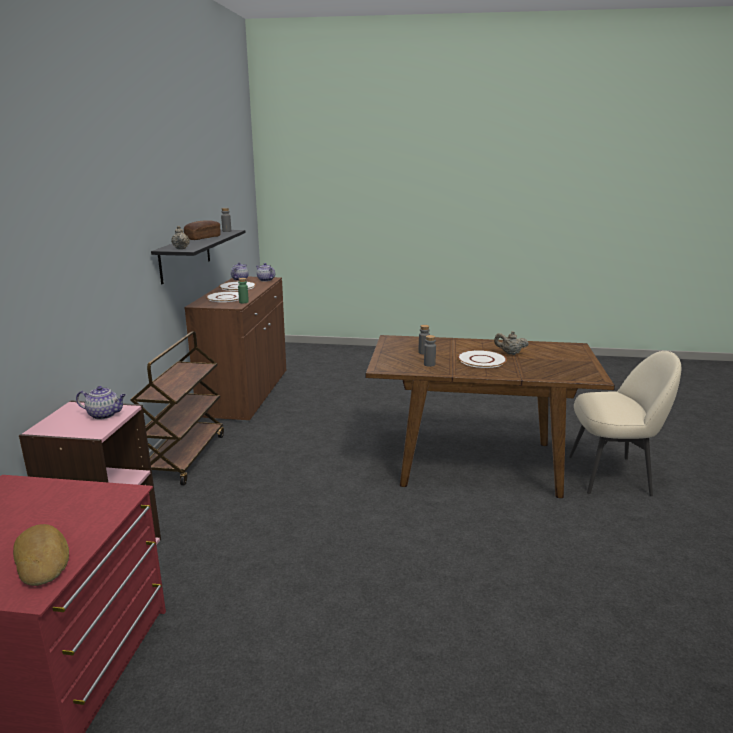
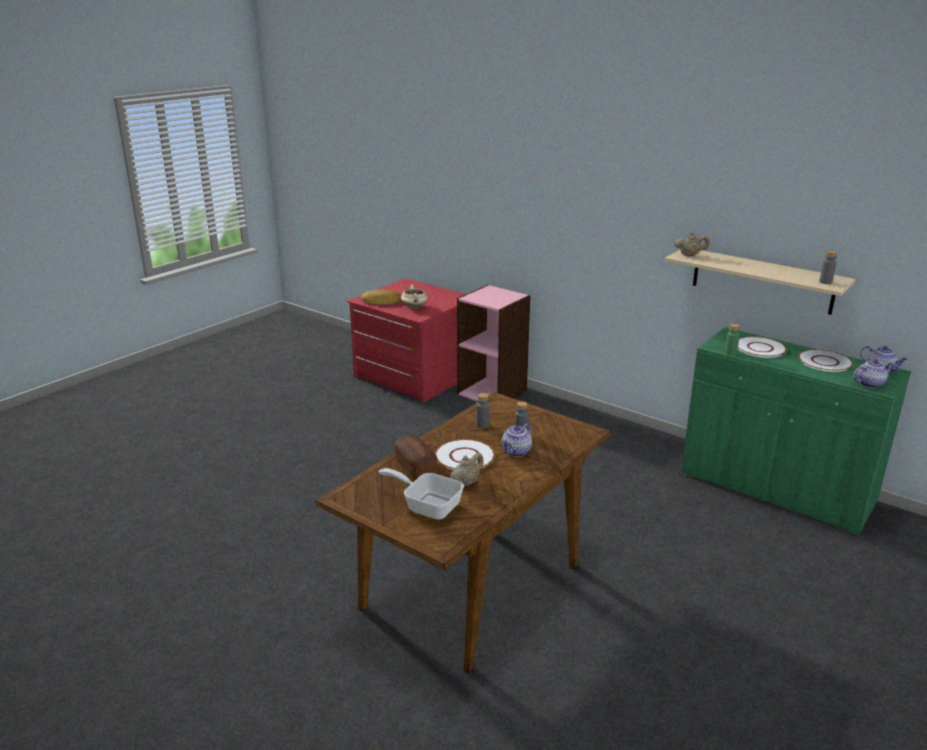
camera: 120 degrees right, 5 degrees up
(75, 512) = (414, 307): none -> beige cooking pot
(104, 415) = (494, 300): teapot -> teapot (516, 452)
(185, 255) = (762, 280): black shelf -> beige shelf
(185, 457) = (620, 431): brown cart -> none
(203, 238) = (765, 268): bread -> bread (415, 466)
(246, 393) = (775, 489): brown cabinet -> green cabinet
(552, 356) = (427, 505): none -> frying pan
(611, 475) = (353, 681): beige chair -> none

